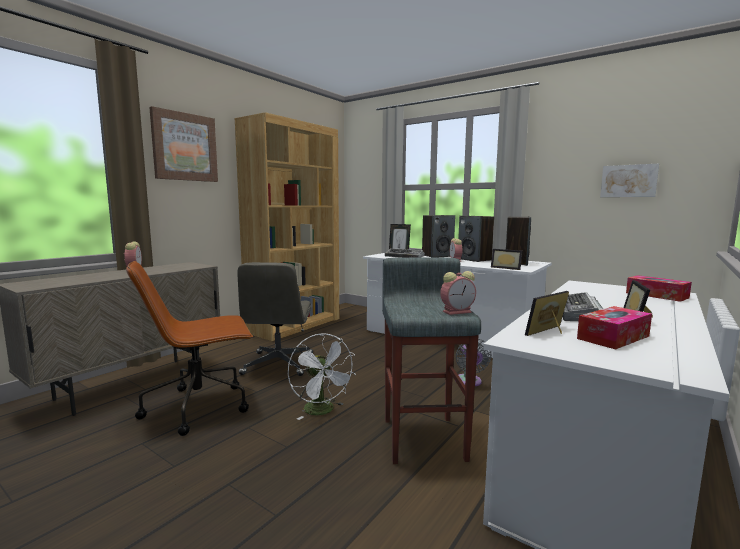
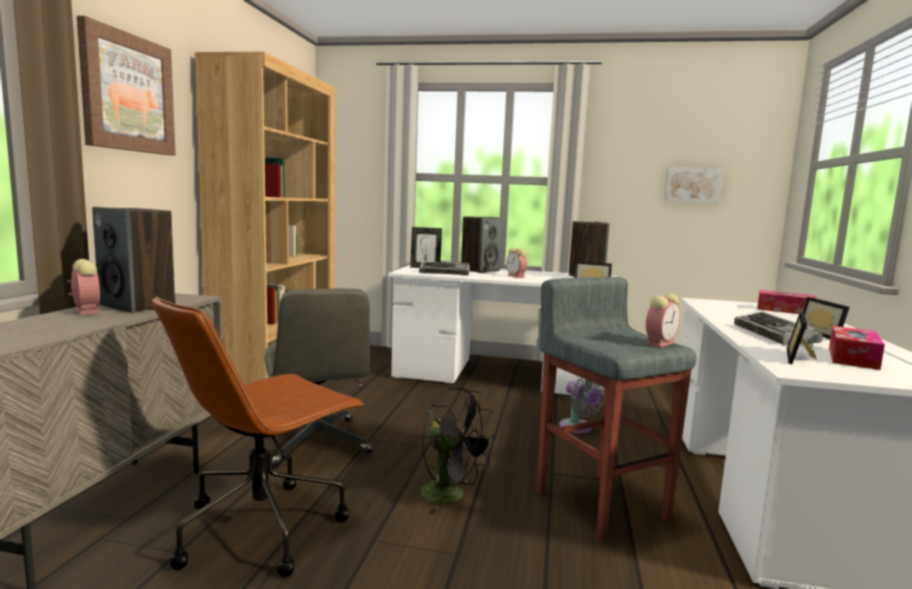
camera: 25 degrees left, 0 degrees up
(322, 411) = (451, 496): white fan -> black fan
(474, 259) = (534, 274): speaker -> speaker (138, 305)

